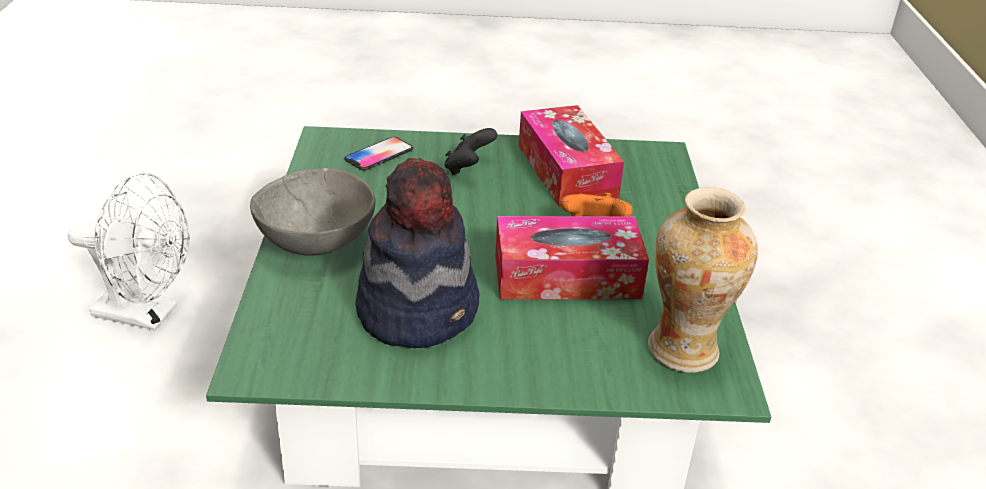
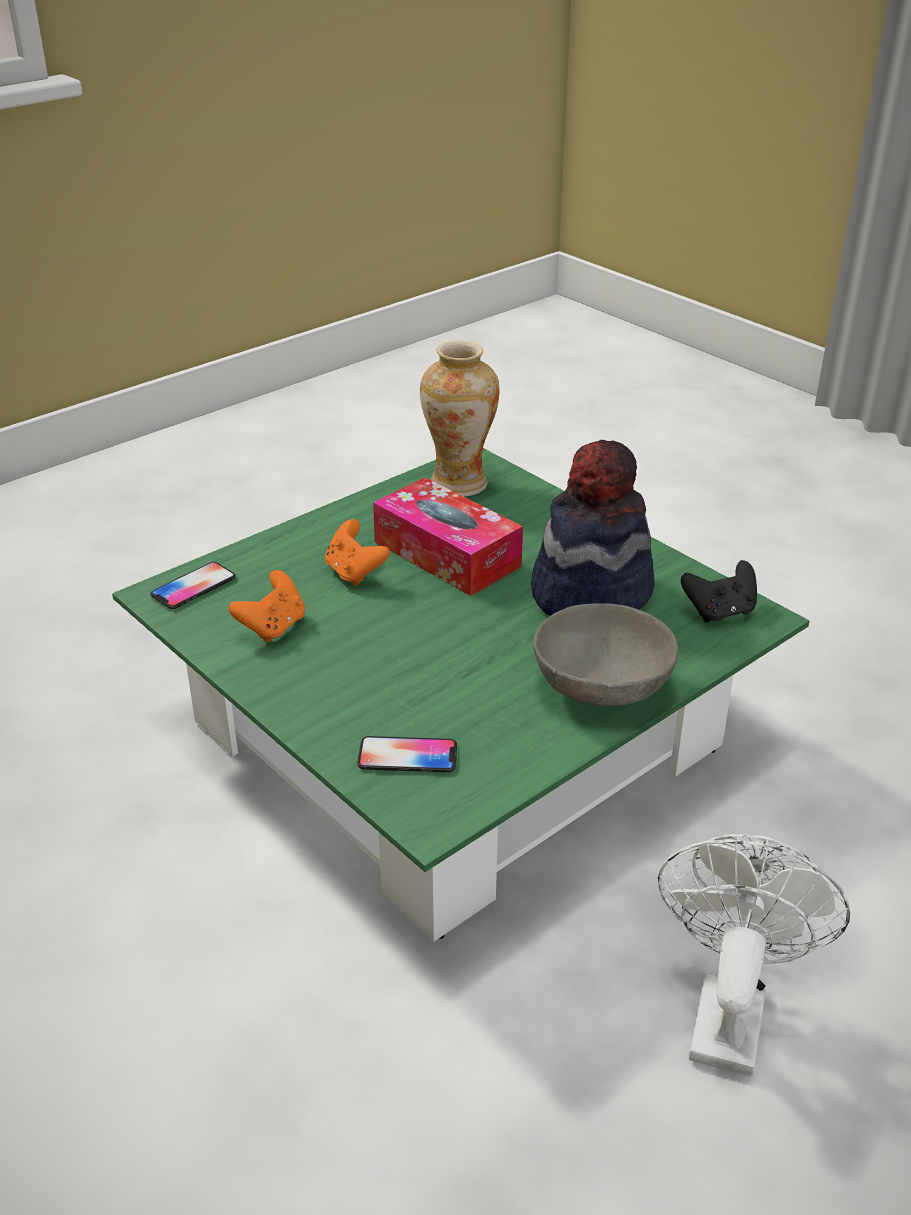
camera: 130 degrees left, 0 degrees up
(147, 314) = (727, 1011): white fan -> white fan turned 45 degrees clockwise
(468, 168) = (350, 684): black game controller -> black game controller (720, 612)
(566, 171) = (273, 627): tissue box -> orange game controller
(655, 166) = (193, 587): none -> phone

